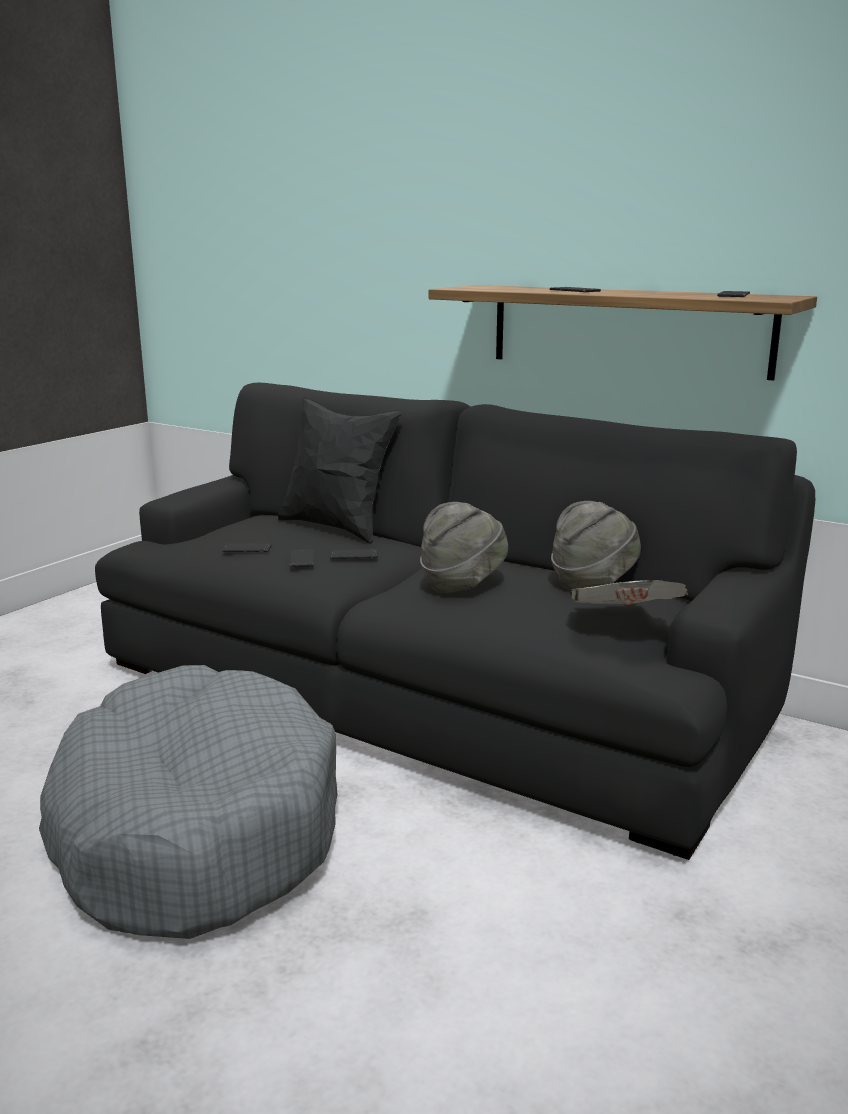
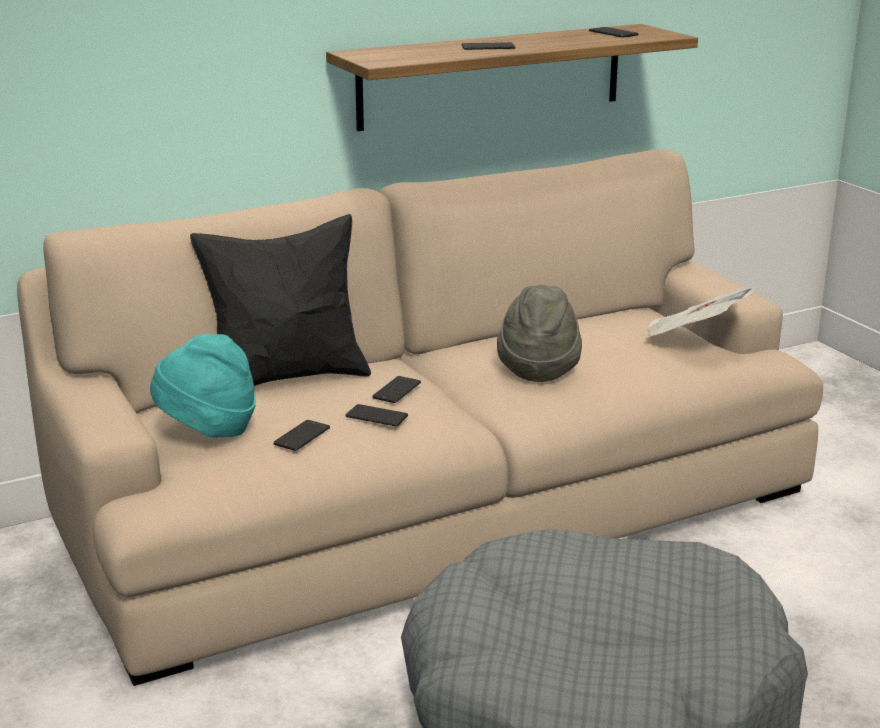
camera: 60 degrees left, 5 degrees up
(232, 528) = (207, 430): none -> turquoise hat
(425, 693) = (439, 509): black sofa -> beige sofa
(593, 584) = (595, 323): grey hat -> none

